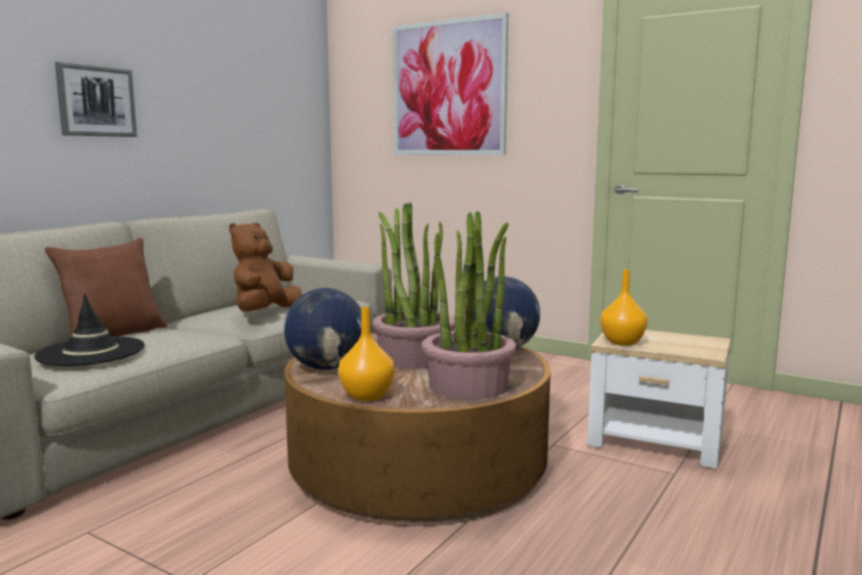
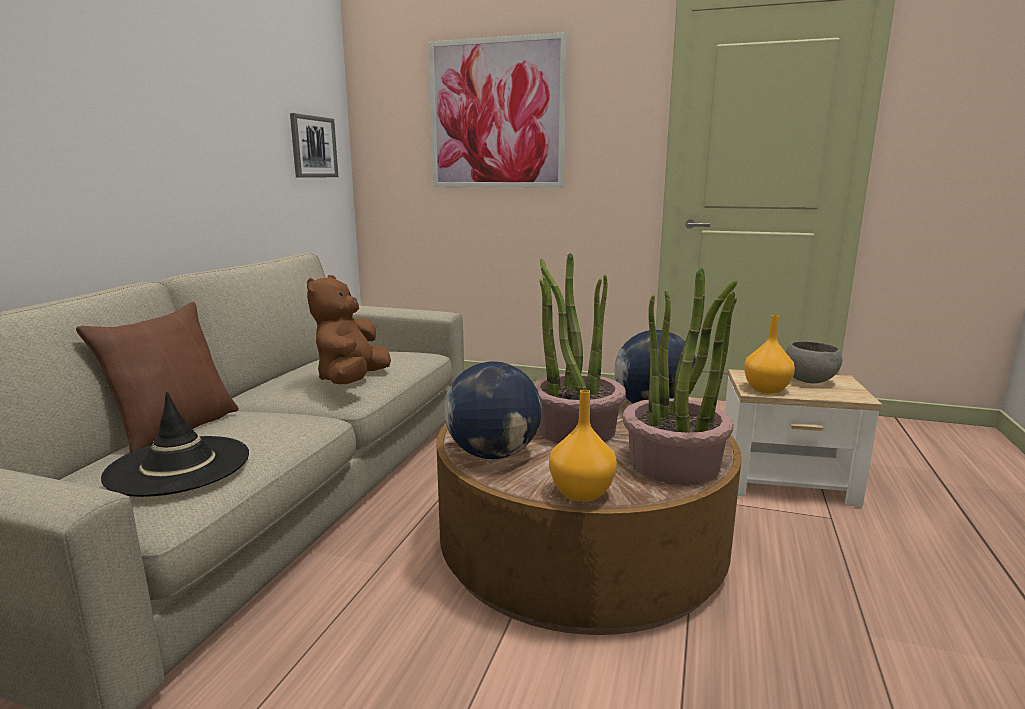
camera: 15 degrees left, 5 degrees up
(96, 101) = (100, 122): picture -> picture (313, 147)
(677, 339) = (808, 380): none -> grey bowl

